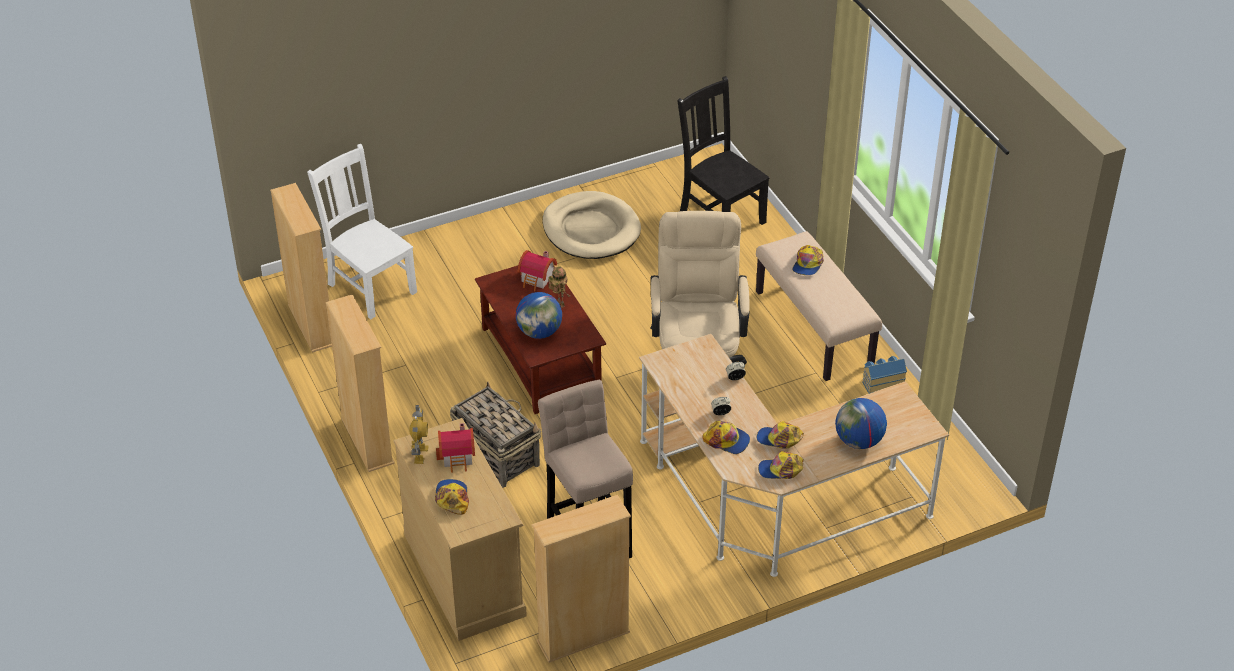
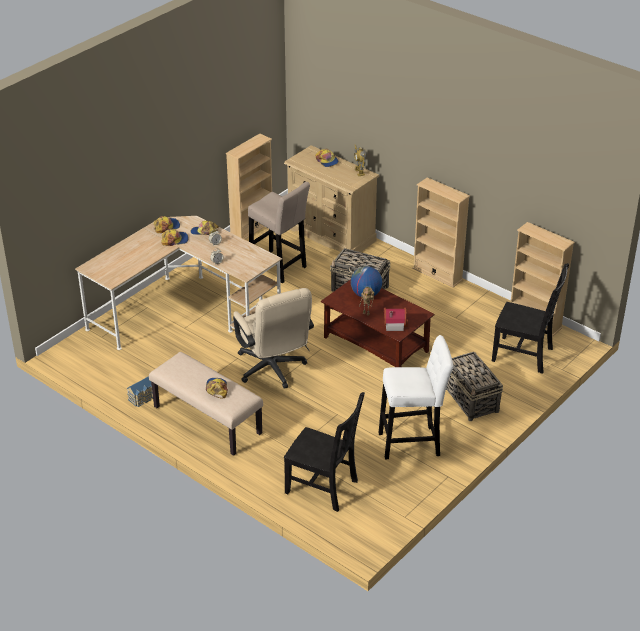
camera: 155 degrees right, 5 degrees down
(370, 286) = (524, 355): white chair -> black chair
(458, 457) = (339, 176): toy house -> none
(485, 254) = (471, 400): none -> basket
(591, 229) = (413, 443): beige dog bed -> white stool
(858, 441) = (128, 251): globe -> none

